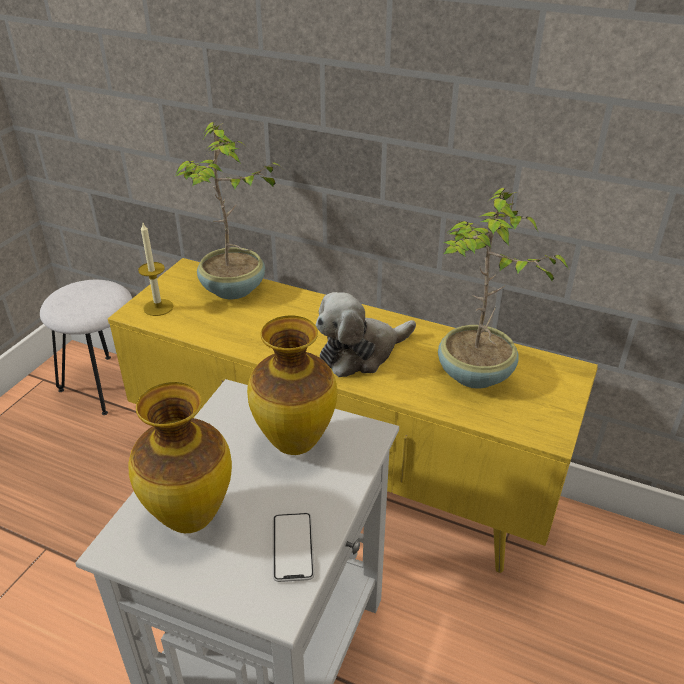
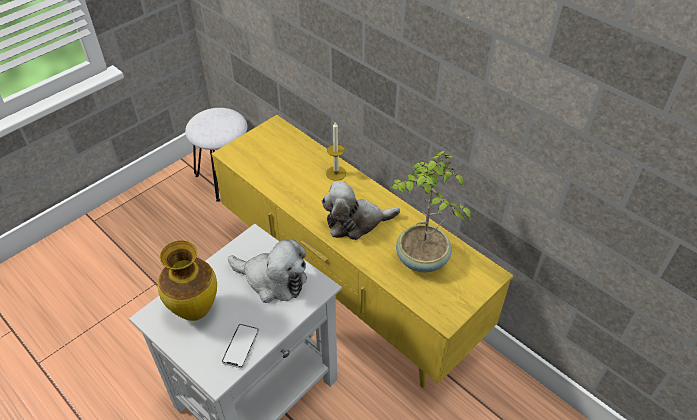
camera: 20 degrees right, 10 degrees up
(158, 307) = (244, 152): candle -> candle (336, 173)
(234, 290) = (297, 150): potted plant -> none
(293, 443) = (273, 280): vase -> plush toy

